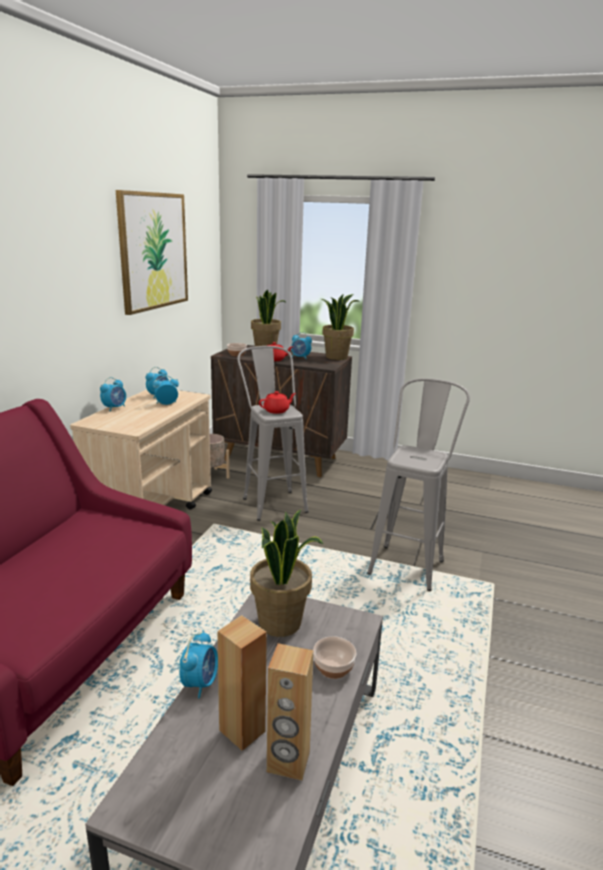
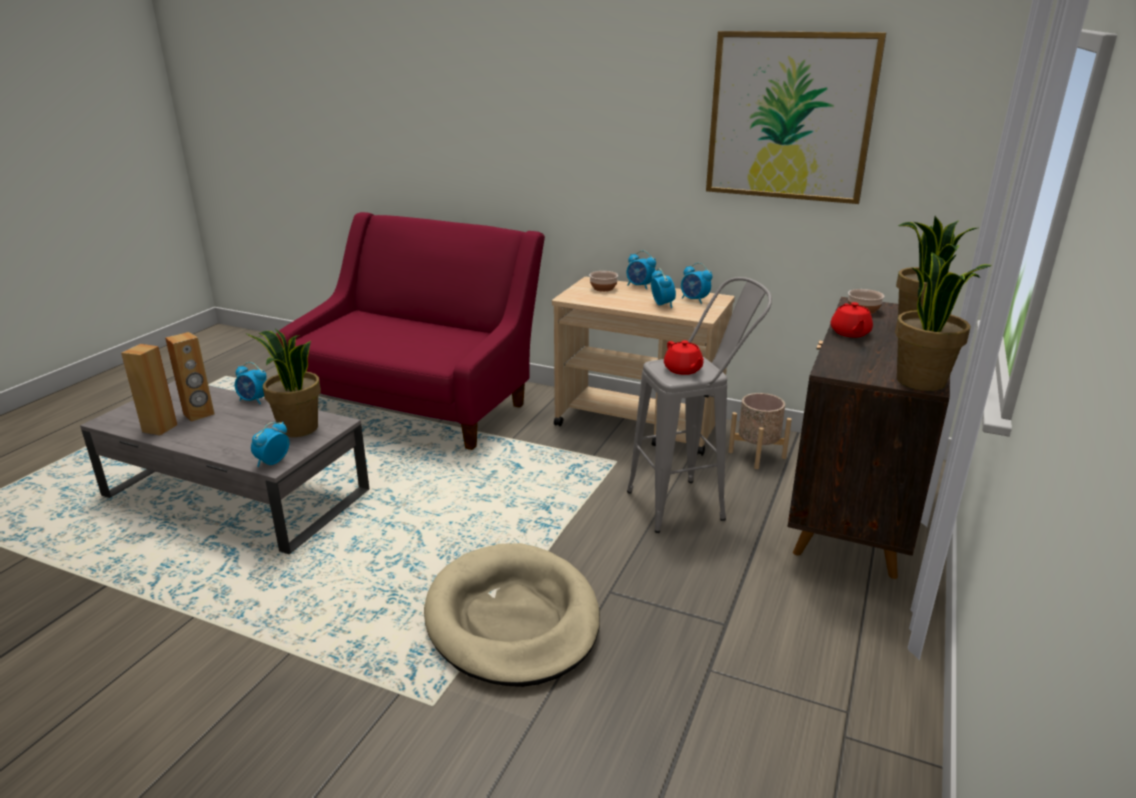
camera: 95 degrees right, 5 degrees up
(300, 357) = (885, 351): alarm clock -> alarm clock (272, 462)
(333, 667) = (228, 448): bowl -> bowl (603, 288)
(409, 561) = (512, 619): grey stool -> beige dog bed

